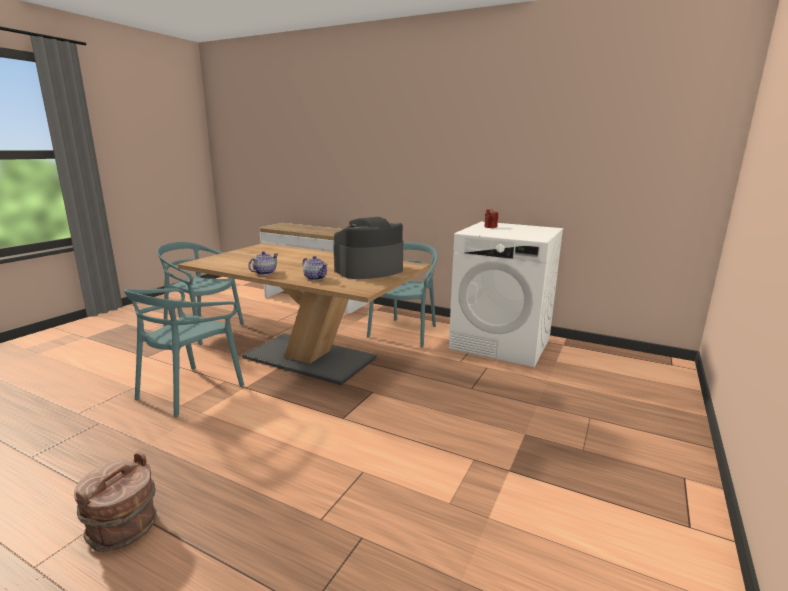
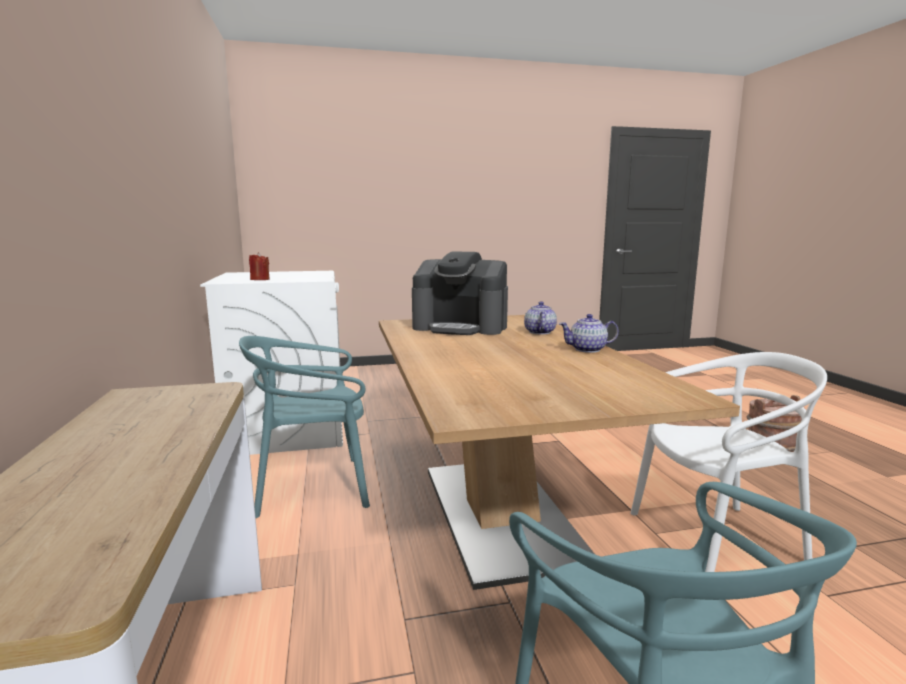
camera: 130 degrees left, 5 degrees down
(190, 390) = (715, 541): turquoise chair -> white chair

